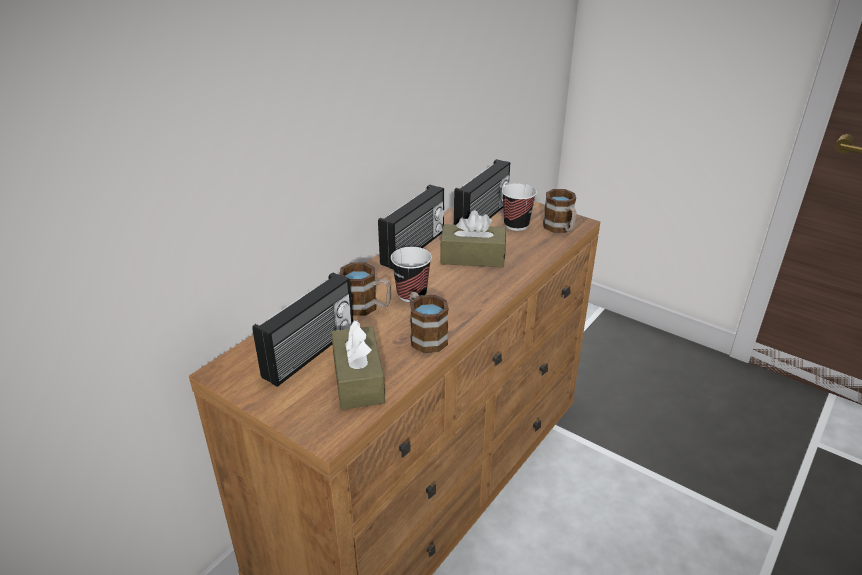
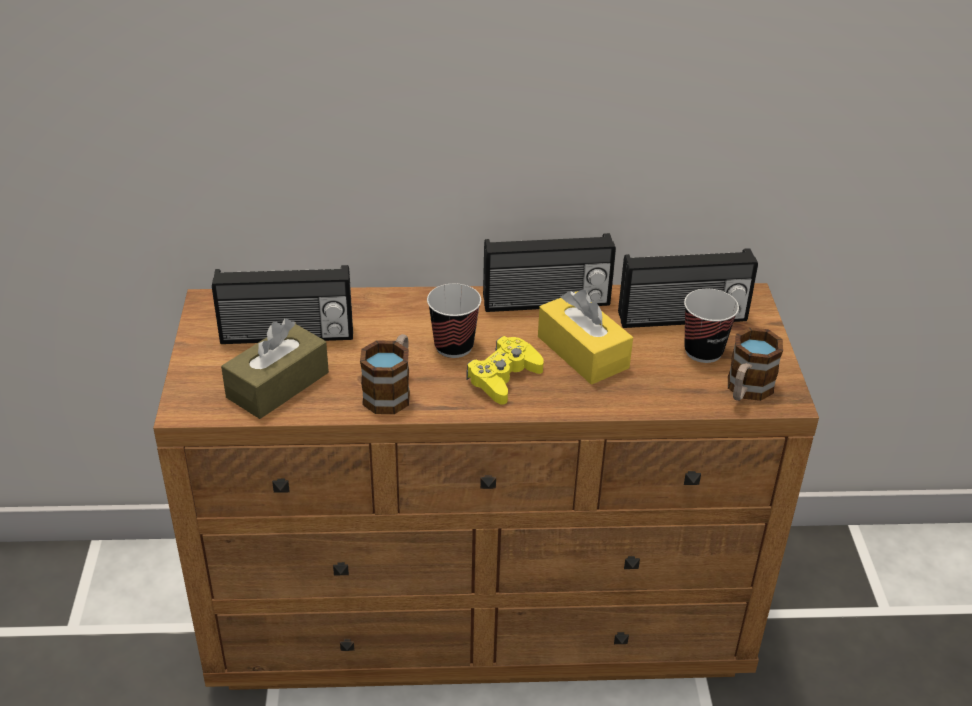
camera: 50 degrees right, 5 degrees up
(367, 307) = (396, 329): mug -> none
(462, 291) = (503, 377): none -> yellow game controller
(472, 257) = (582, 352): brown tissue box -> yellow tissue box

